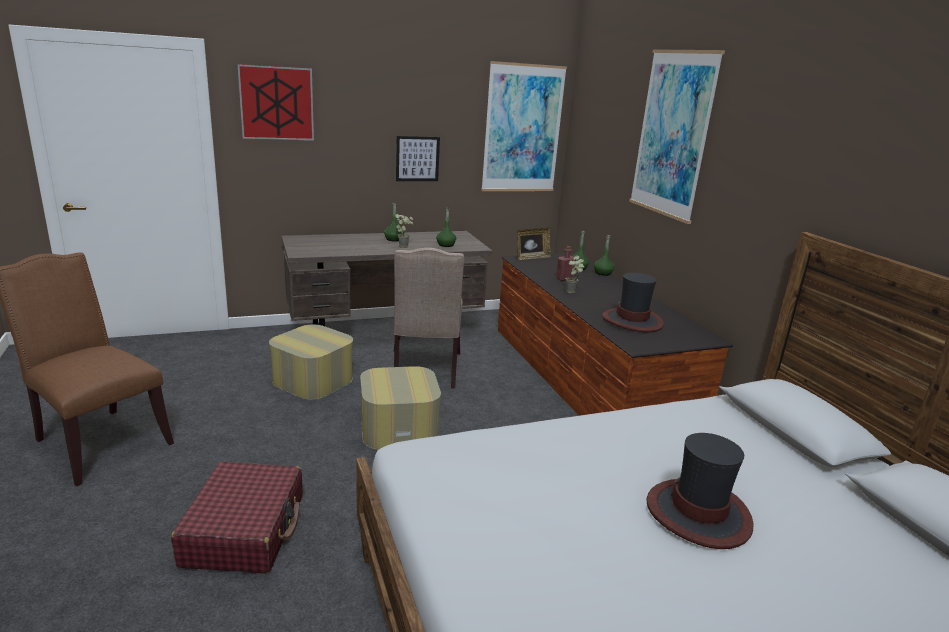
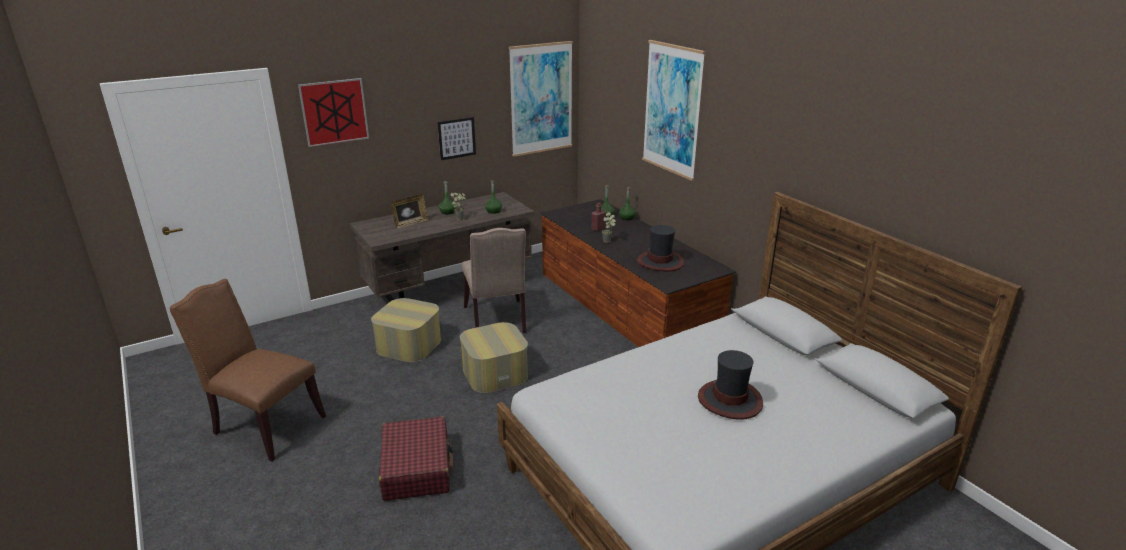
camera: 10 degrees left, 5 degrees up
(531, 257) = (565, 210): picture frame -> picture frame (410, 223)

